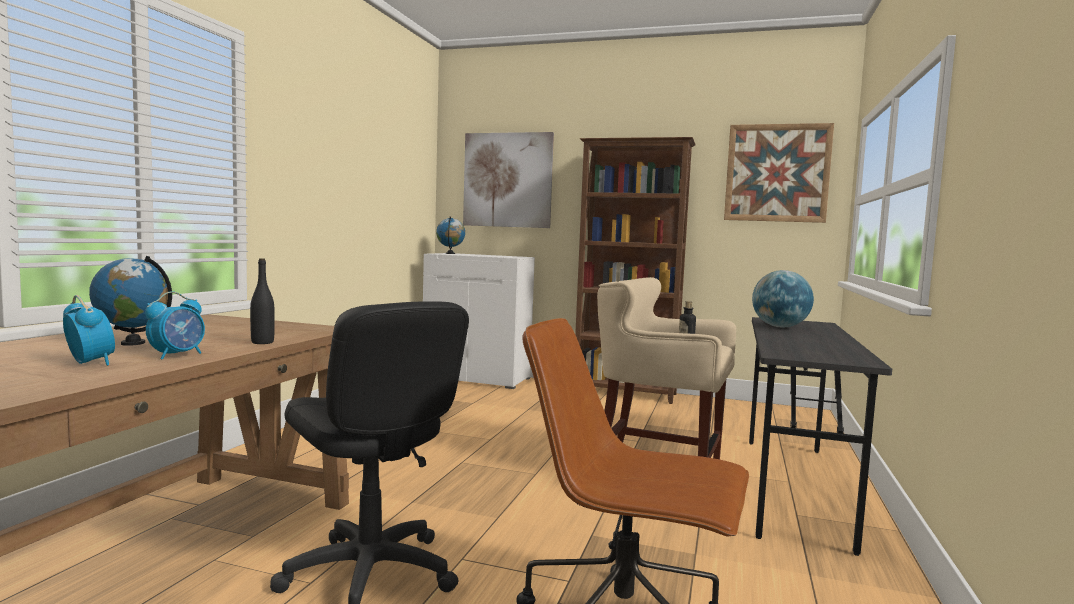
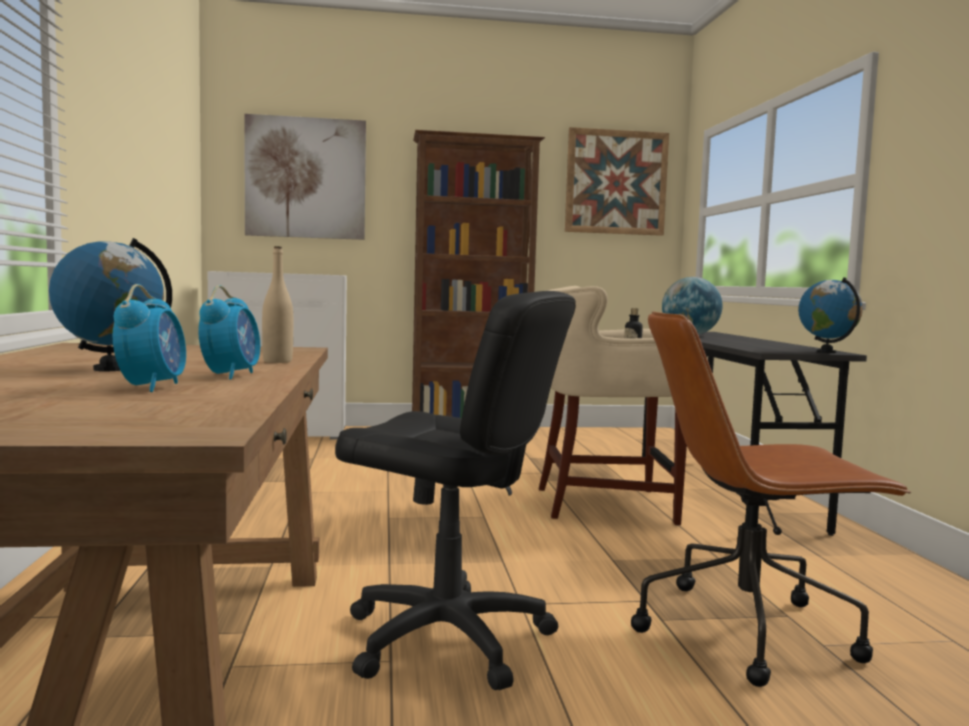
camera: 25 degrees left, 0 degrees up
(90, 363) = (152, 387): alarm clock -> alarm clock turned 75 degrees clockwise
(262, 342) = (277, 361): black bottle -> beige bottle
(450, 253) = (238, 271): globe -> globe (827, 352)

